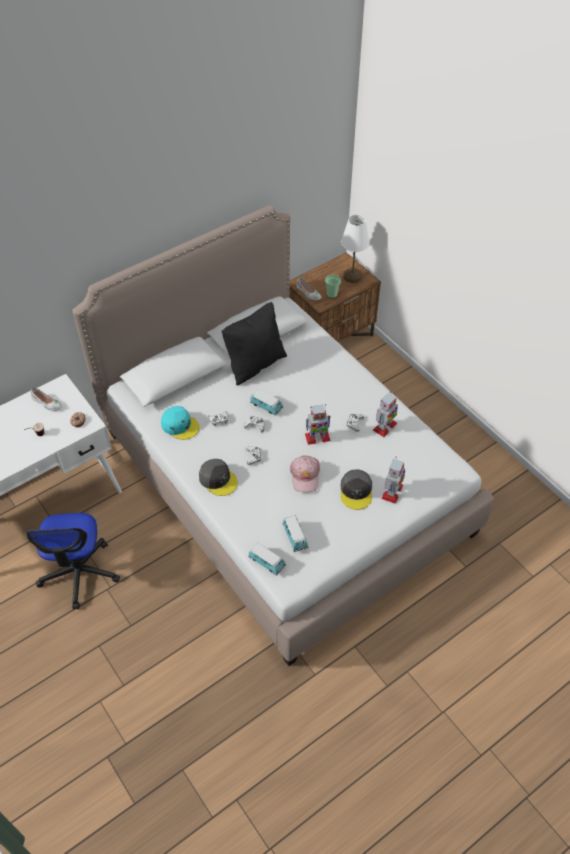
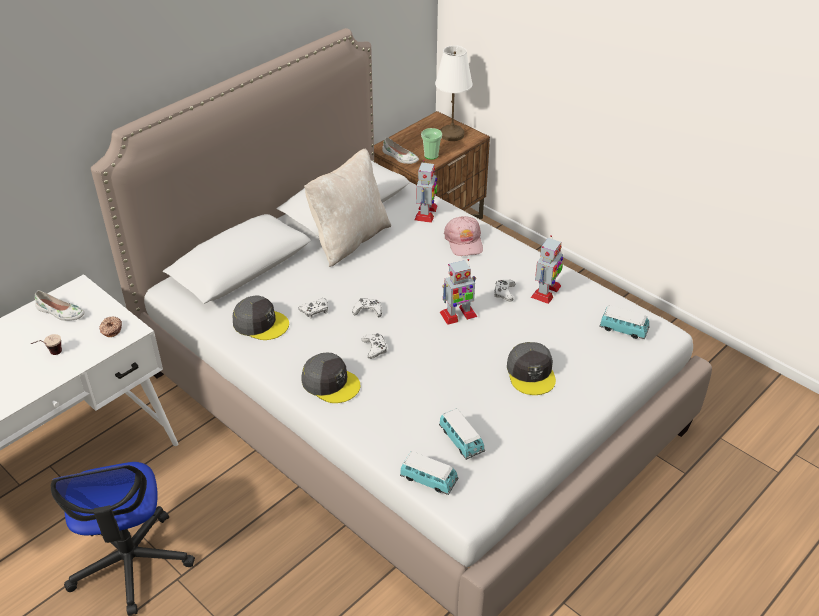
camera: 10 degrees left, 10 degrees down
(180, 425) = (260, 323): turquoise cap -> grey cap
(255, 364) = (349, 240): black pillow -> beige pillow
(266, 406) = (377, 286): toy car -> toy car (623, 330)
(305, 476) = (454, 362): pink cap -> pink cap (464, 241)
(392, 492) = (581, 367): toy robot -> toy robot (426, 213)

